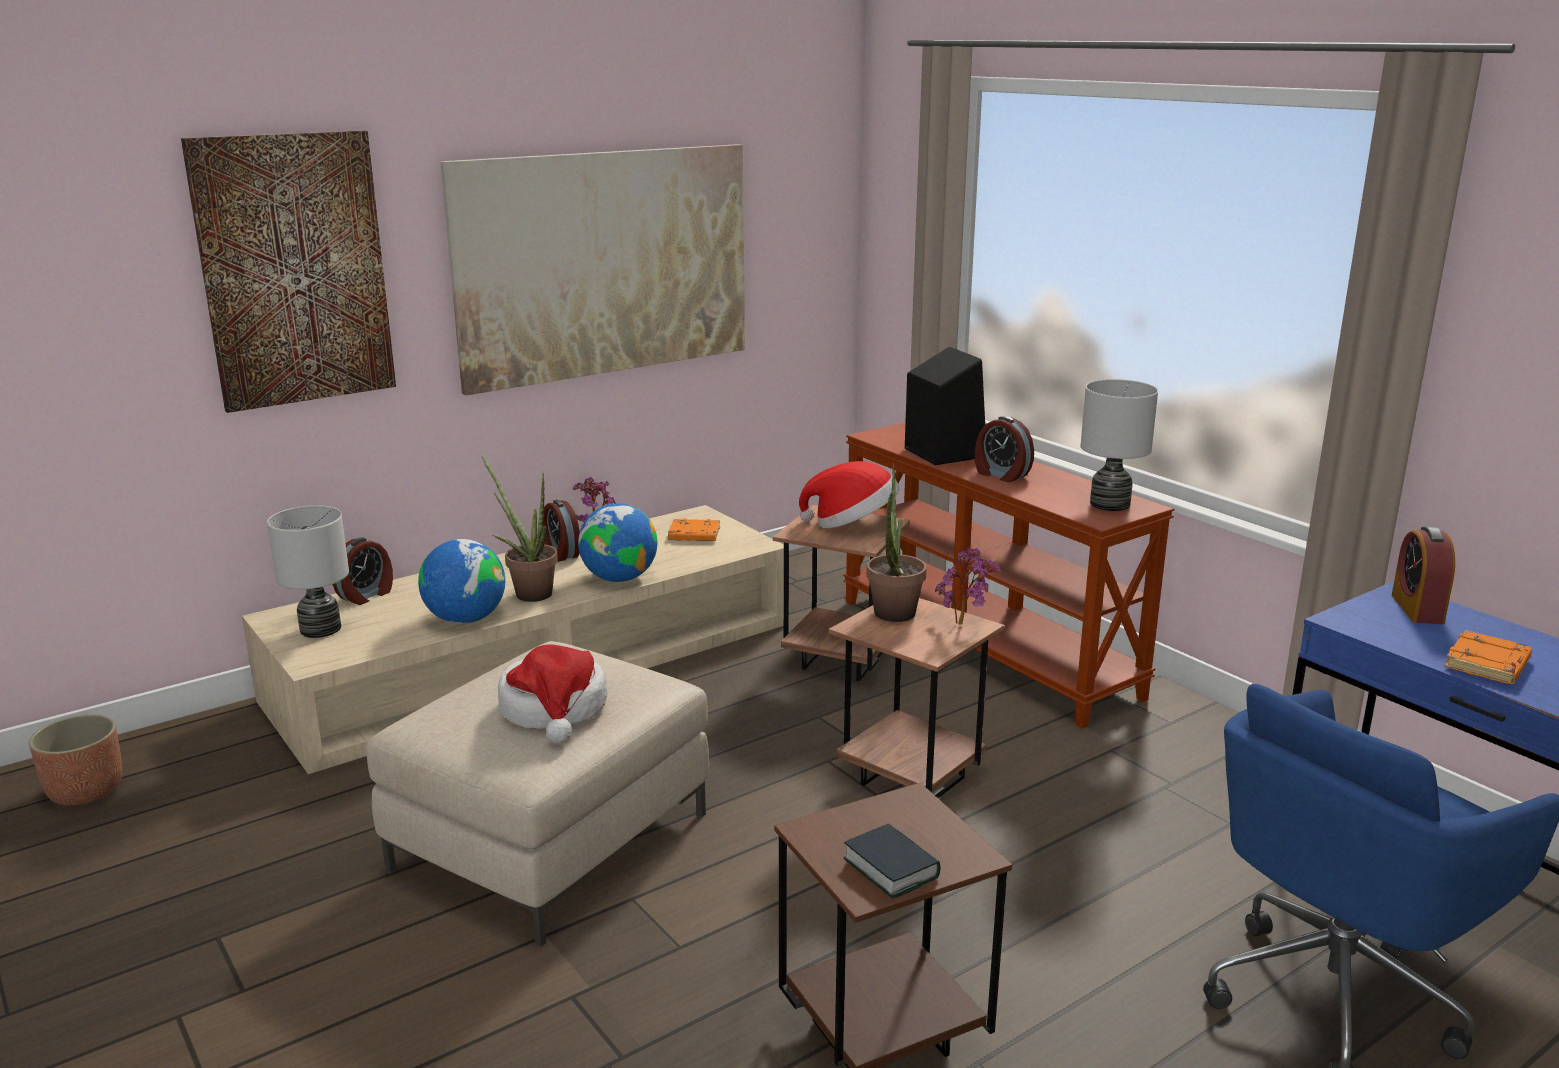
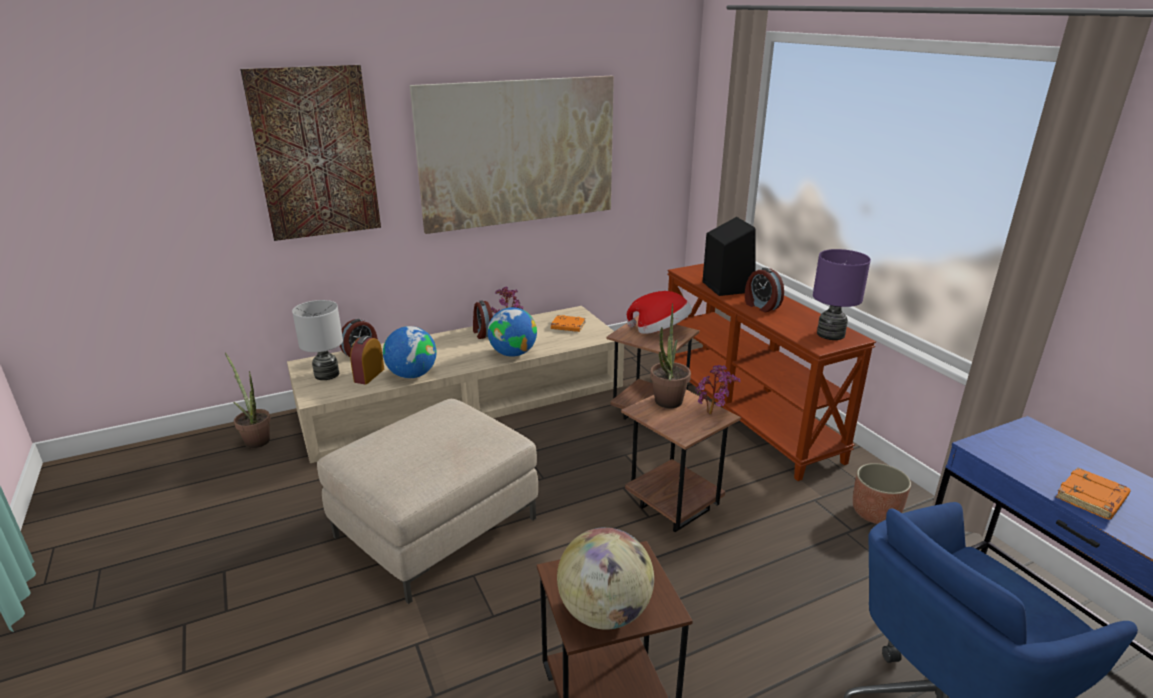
camera: 10 degrees right, 5 degrees up
(85, 791) = (185, 461): planter -> planter (874, 513)
(528, 592) = (455, 359): potted plant -> potted plant (255, 439)
(554, 710) = (433, 451): hat -> none
(891, 868) = (605, 612): book -> globe
(1110, 504) = (831, 334): grey table lamp -> purple table lamp
(1417, 608) = (1043, 441): alarm clock -> alarm clock (369, 375)

